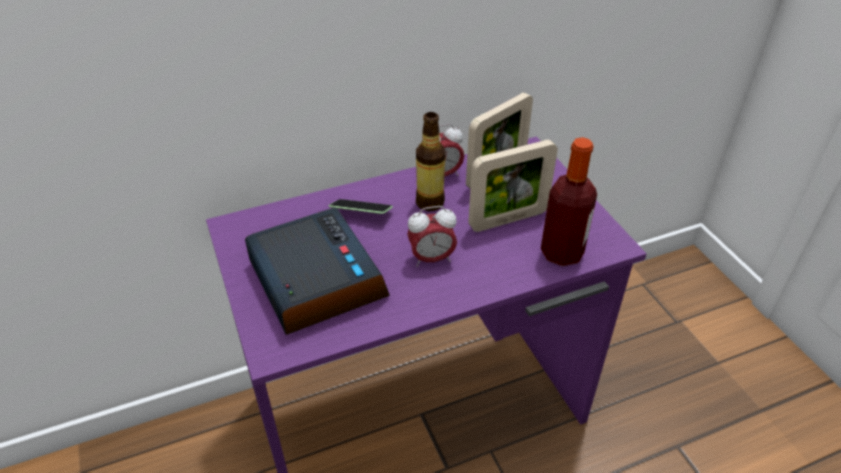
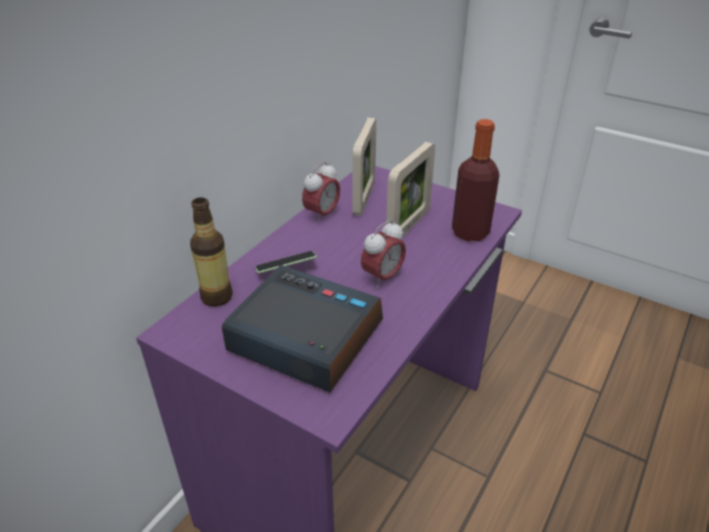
camera: 35 degrees left, 5 degrees down
(430, 202) = (335, 238): bottle -> bottle (216, 297)

